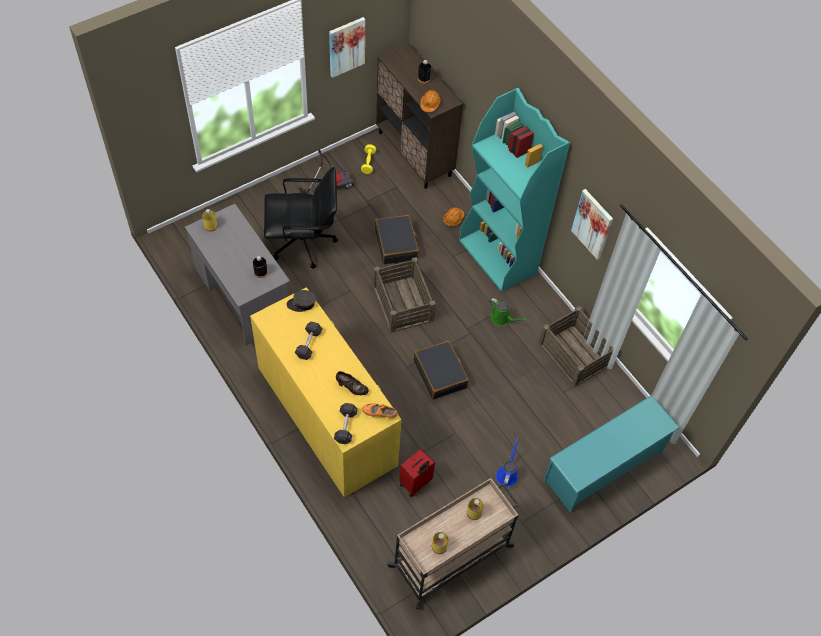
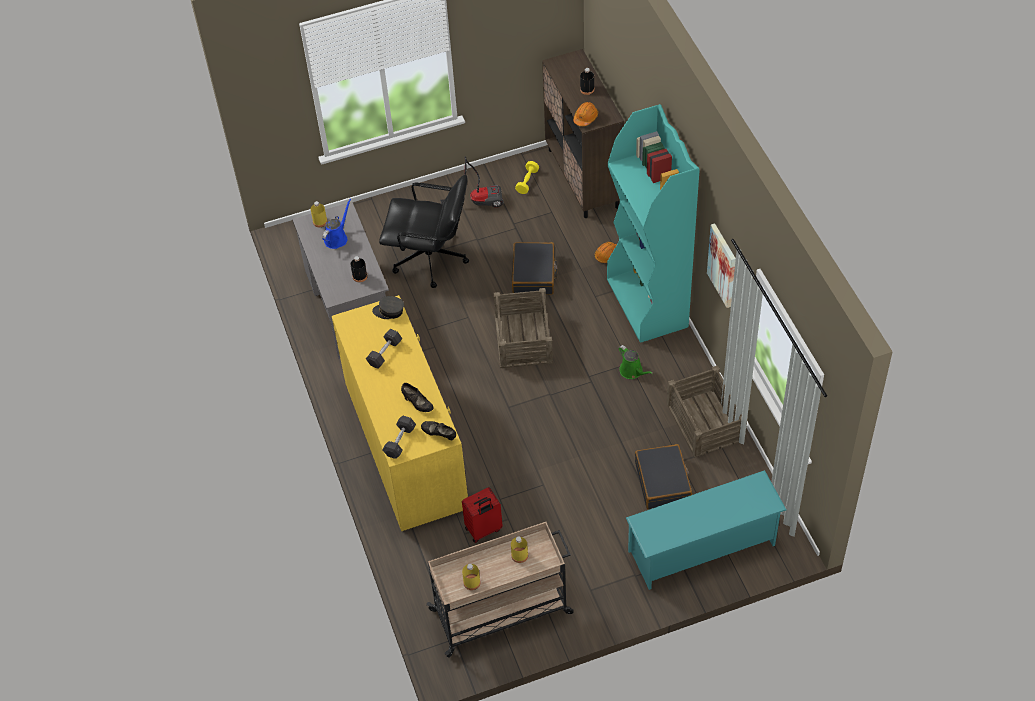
camera: 20 degrees right, 5 degrees down
(346, 46) = (503, 44): picture -> none
(379, 414) = (439, 435): orange shoe -> black shoe
(440, 374) = (544, 420): black suitcase -> black suitcase (663, 482)
(507, 474) = (589, 537): blue watering can -> blue watering can (337, 238)

